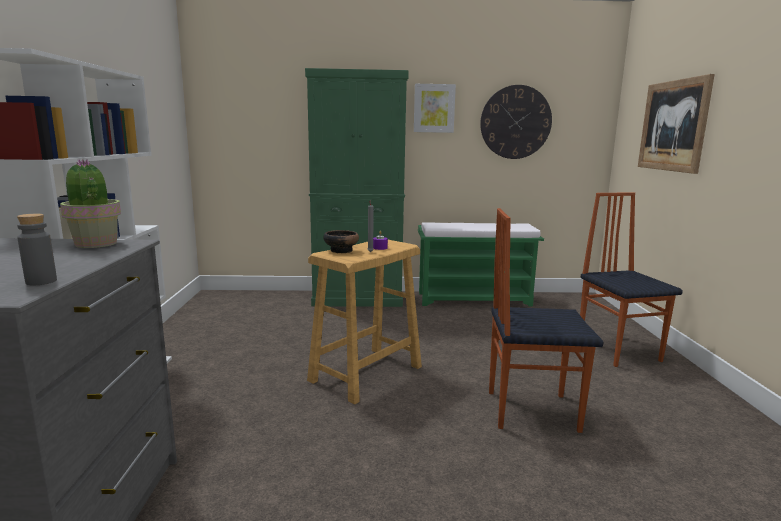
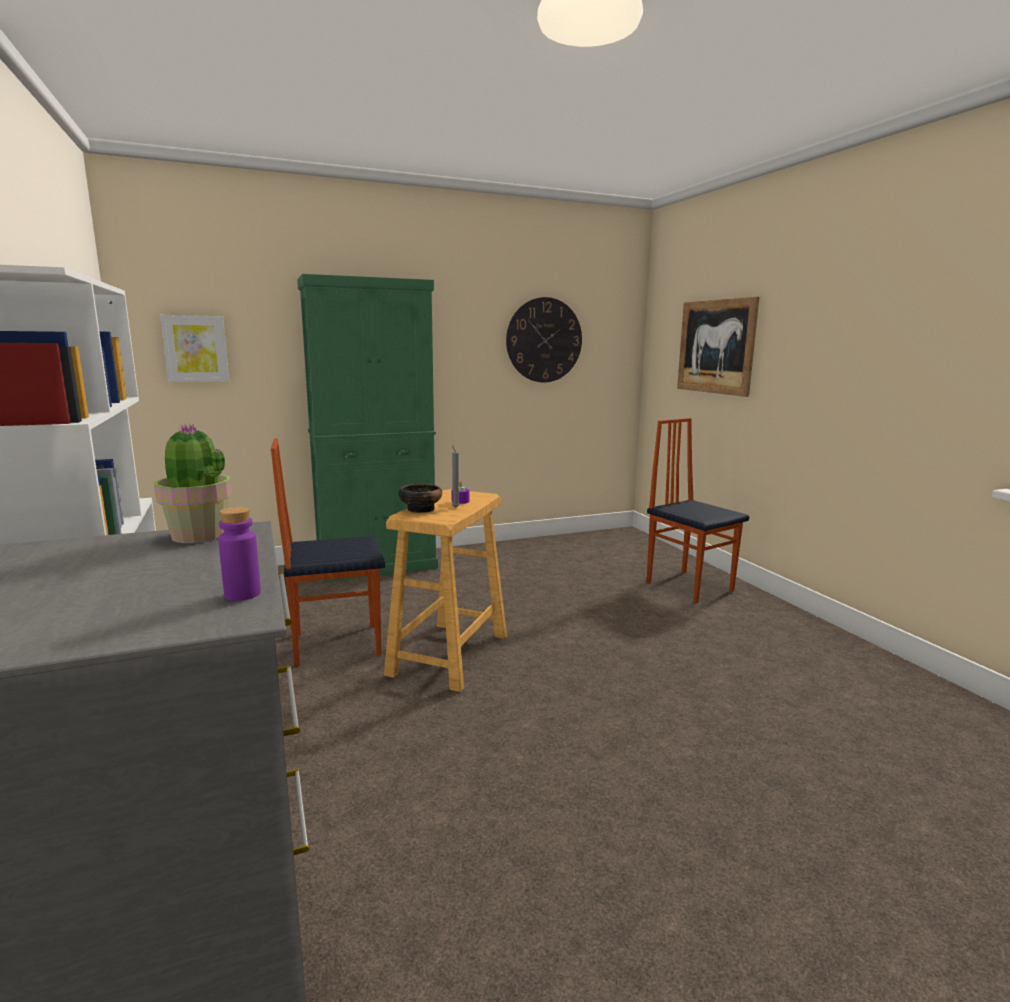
camera: 20 degrees left, 0 degrees up
(41, 281) = (242, 594): grey bottle -> purple bottle
(434, 108) = (453, 324): picture -> picture (195, 348)
(475, 299) = (514, 549): green bench -> none
(530, 410) = (645, 662): chair -> chair (336, 644)

